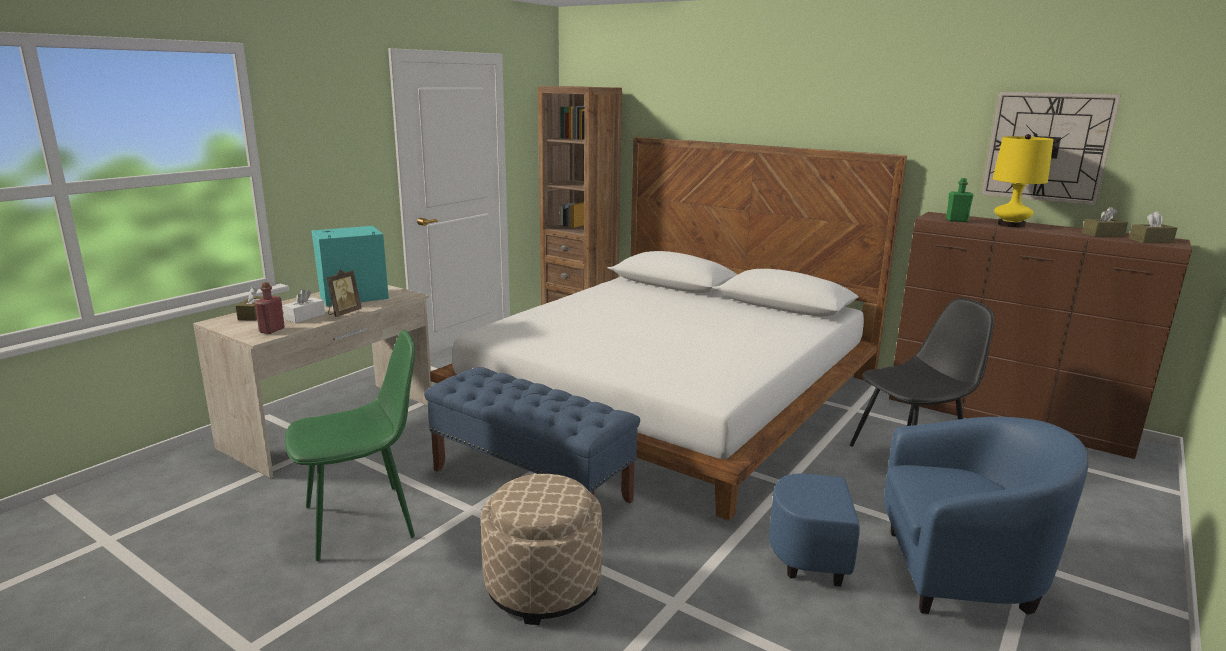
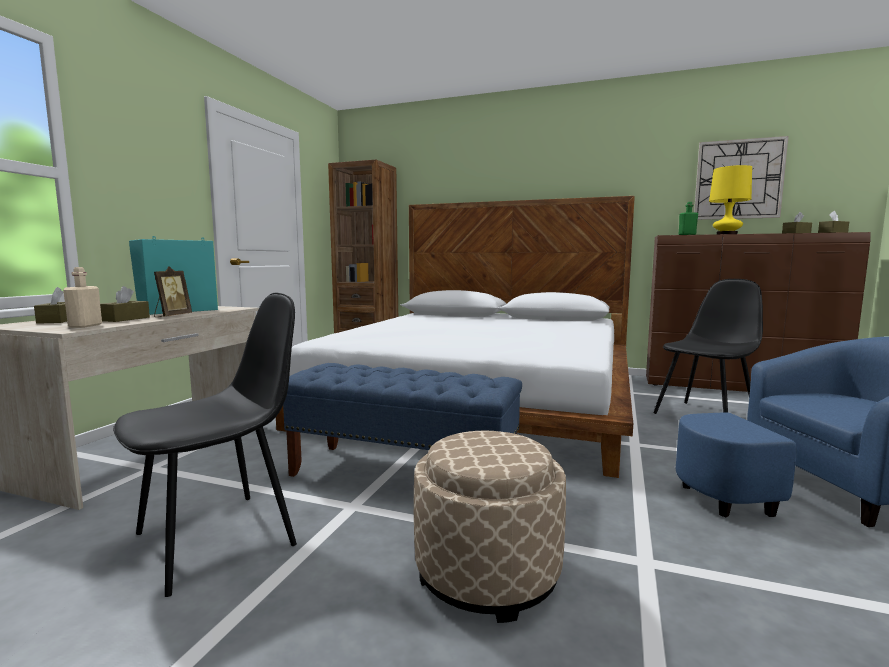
camera: 15 degrees left, 10 degrees down
(272, 330) = (85, 326): red bottle -> beige bottle
(305, 316) = (125, 319): white tissue box -> brown tissue box
(363, 521) = (220, 537): green chair -> black chair

